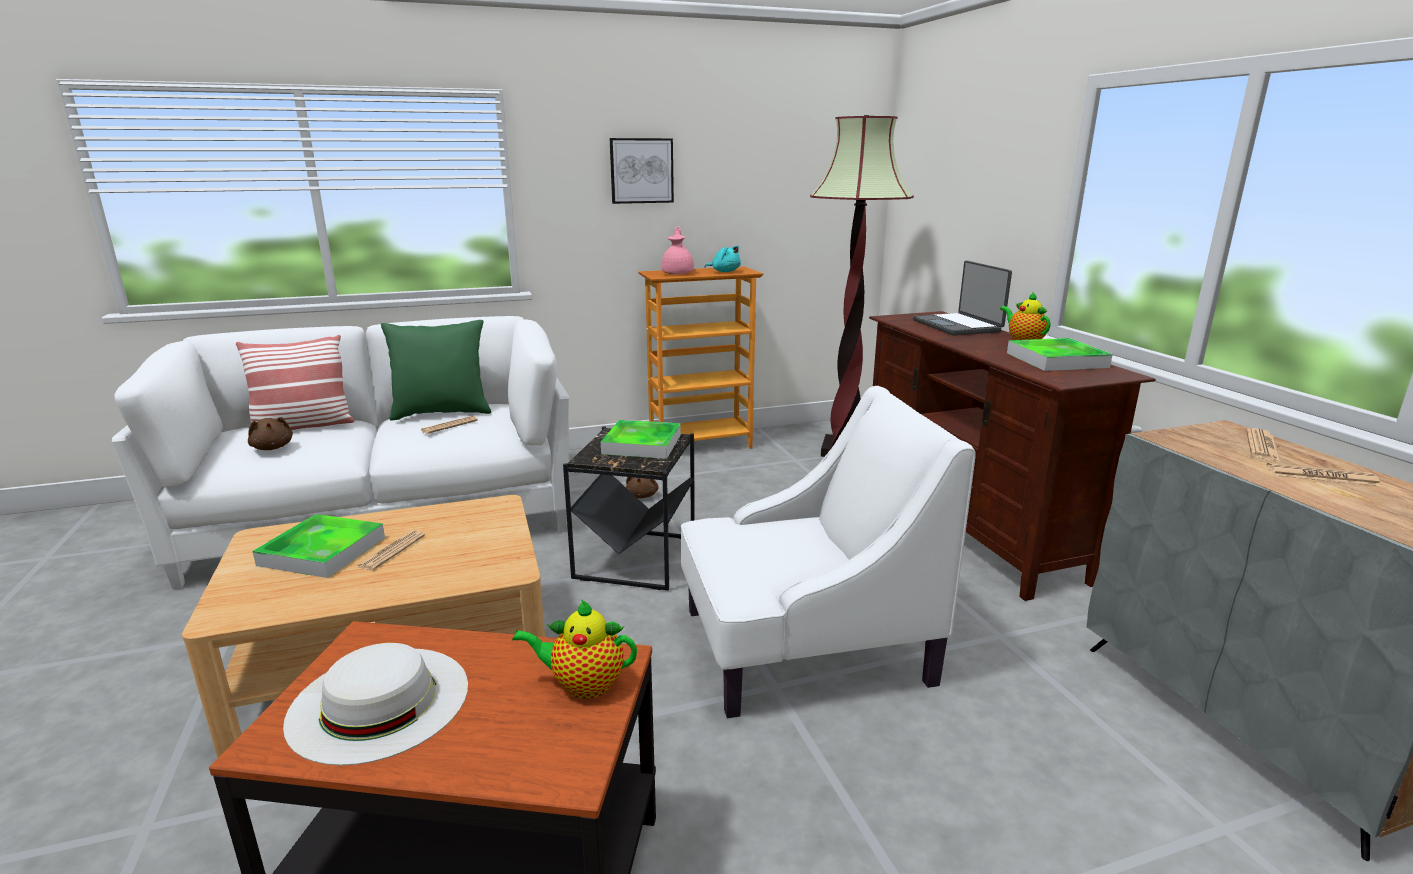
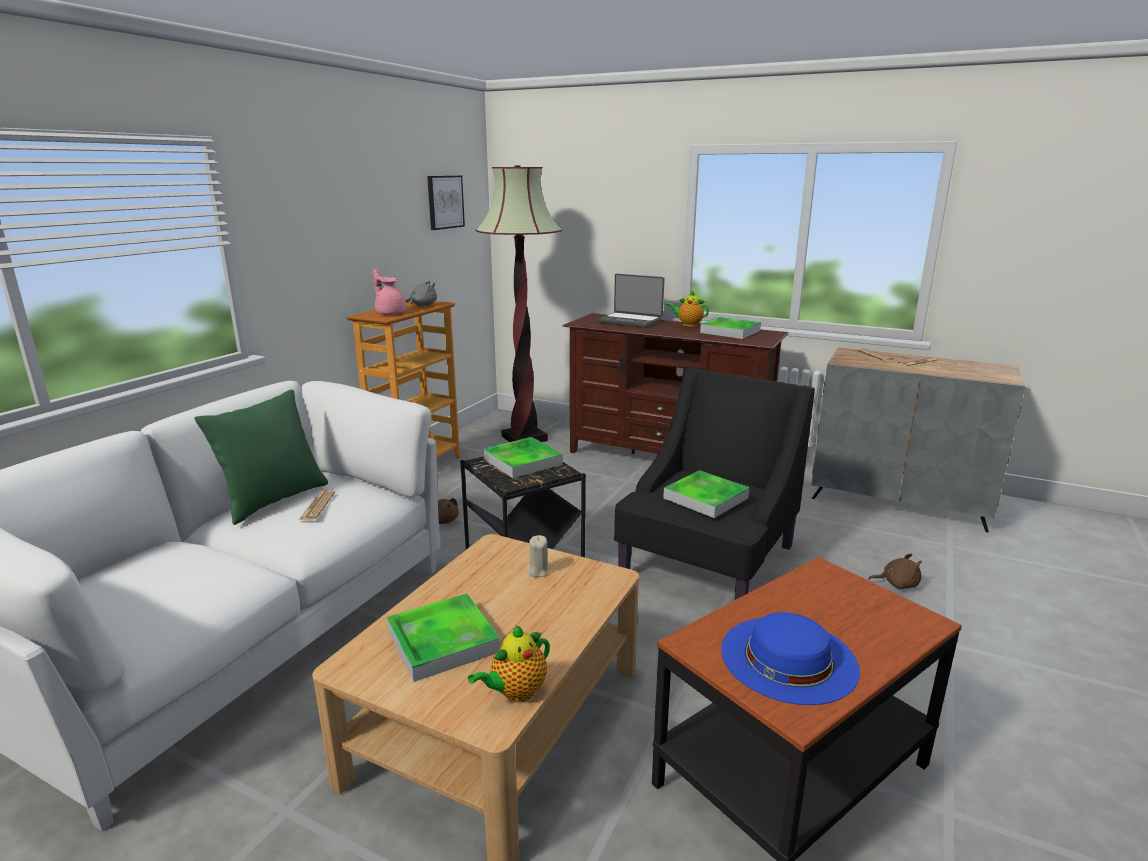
camera: 45 degrees left, 0 degrees up
(273, 447) = (164, 596): brown plush toy -> brown plush toy (897, 584)
(303, 426) = (137, 567): pillow -> none
(379, 702) = (788, 658): white hat -> blue hat
(391, 551) = (499, 611): newspaper -> none
(478, 538) = (538, 571): none -> beige candle
(583, 684) = (839, 588): teapot -> teapot (515, 692)
(641, 171) = (336, 218): picture -> picture (444, 202)
(724, 271) = (422, 306): turquoise plush toy -> grey plush toy
(761, 550) = (705, 498): none -> tray
(802, 645) = (707, 561): white armchair -> black armchair

